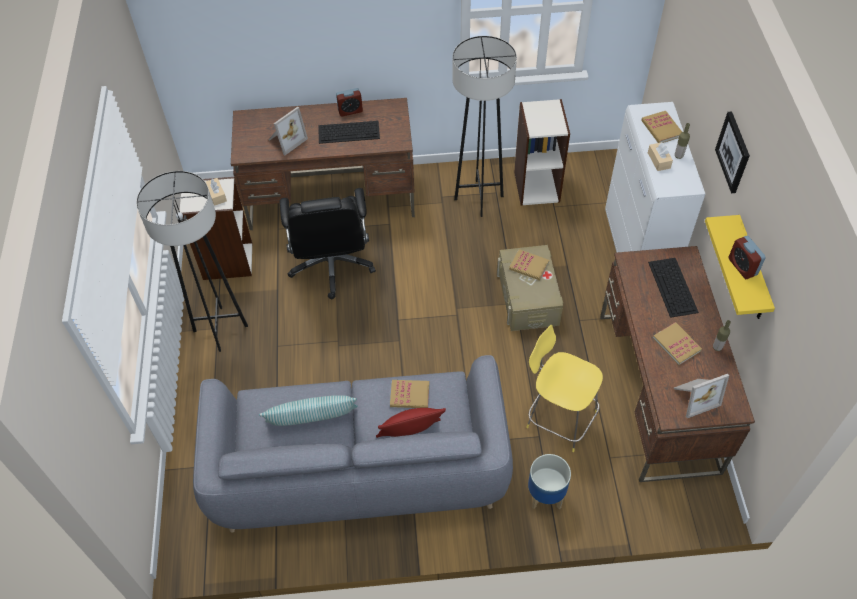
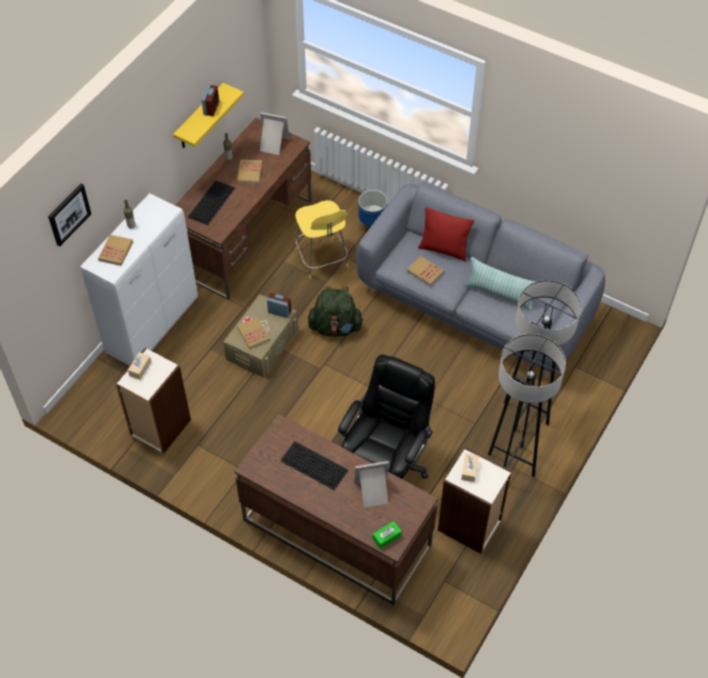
camera: 145 degrees left, 0 degrees up
(252, 119) = (386, 537): none -> green tissue box
(350, 111) = (294, 488): alarm clock -> alarm clock (279, 312)
(478, 198) = (216, 448): grey floor lamp -> grey floor lamp (526, 413)
(478, 355) = (335, 327): none -> green backpack
(659, 160) = (148, 231): beige tissue box -> beige tissue box (140, 368)
(733, 152) = (145, 140): picture -> picture (68, 214)

